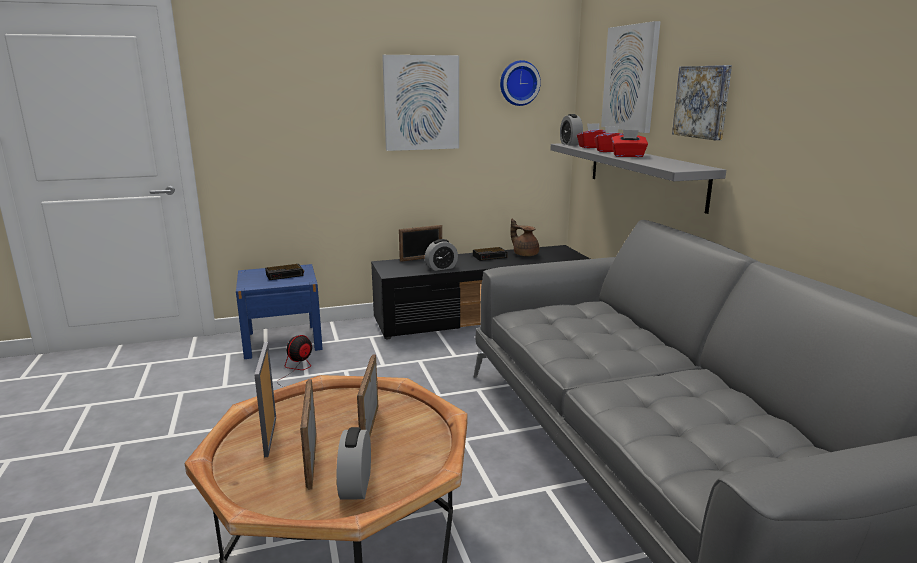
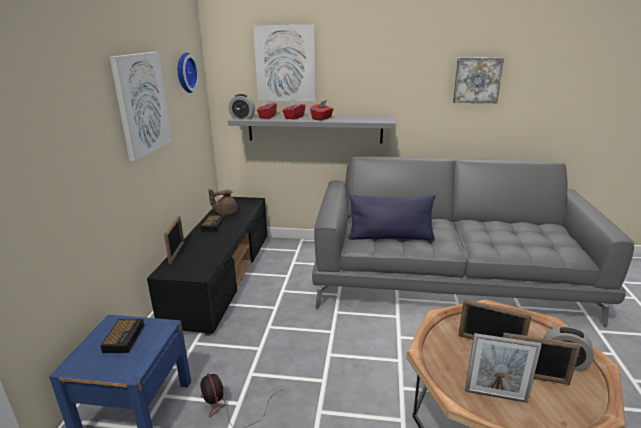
camera: 65 degrees left, 5 degrees up
(441, 268) = (214, 250): alarm clock -> none
(561, 328) = (390, 237): none -> blue pillow
(703, 102) = (368, 78): picture -> picture (477, 80)

